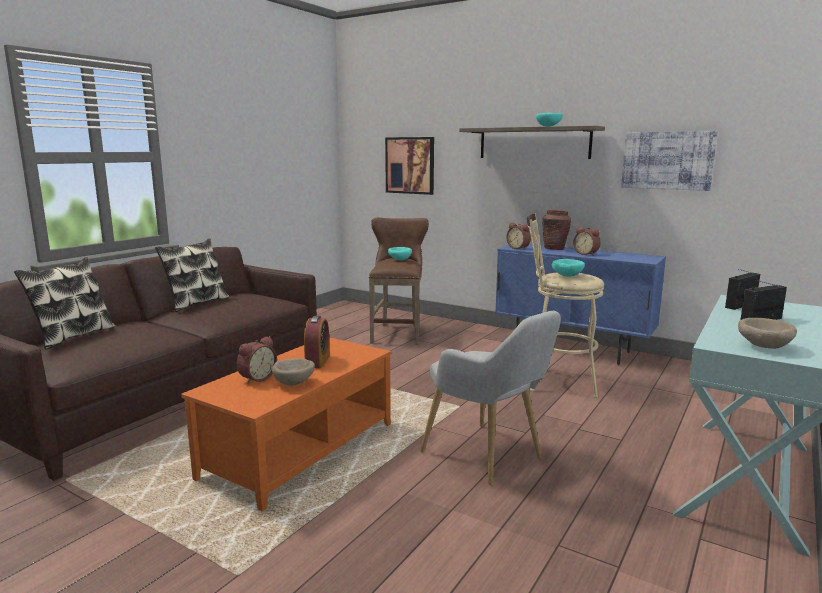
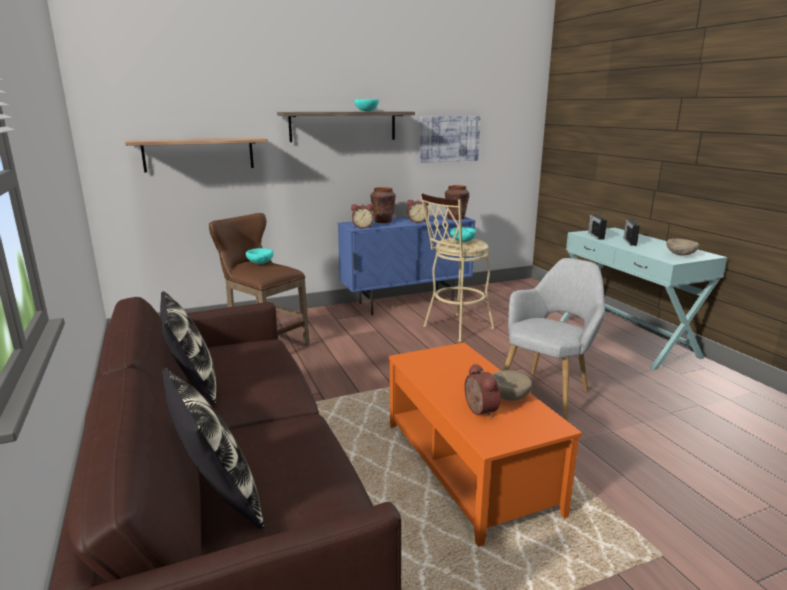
camera: 55 degrees left, 5 degrees up
(317, 361) = (459, 375): alarm clock -> none
(410, 165) = (199, 154): picture -> shelf
(488, 457) = (548, 393): grey armchair -> grey armchair turned 45 degrees counterclockwise
(638, 259) = (456, 218): none -> brown vase

